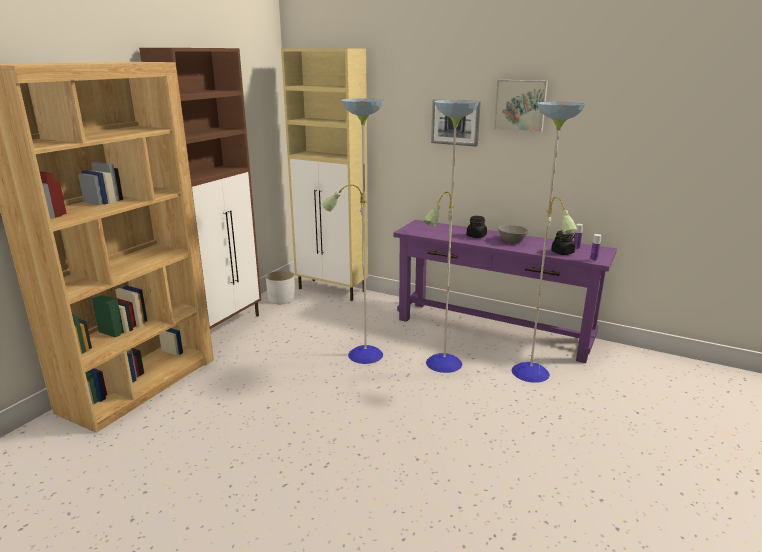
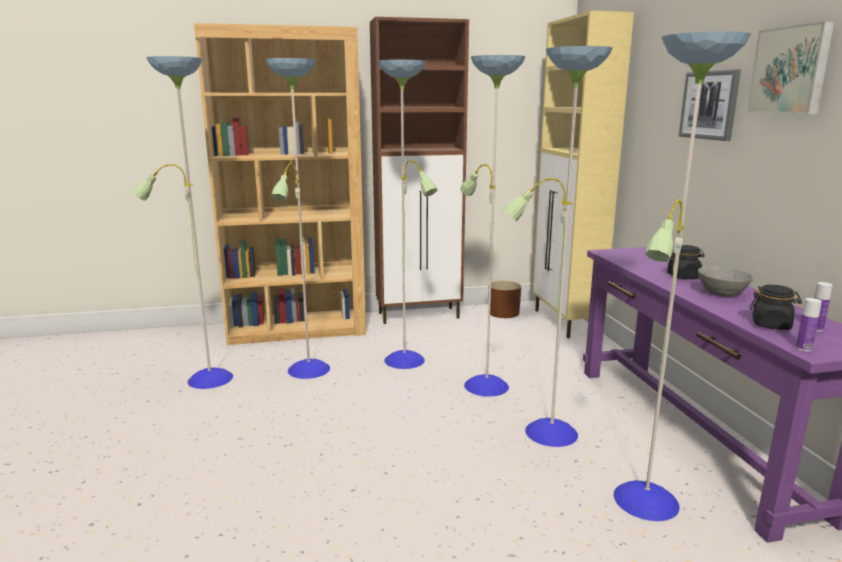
camera: 50 degrees right, 5 degrees down
(227, 410) = (308, 370): none -> floor lamp
(281, 298) = (504, 313): white planter -> brown planter

